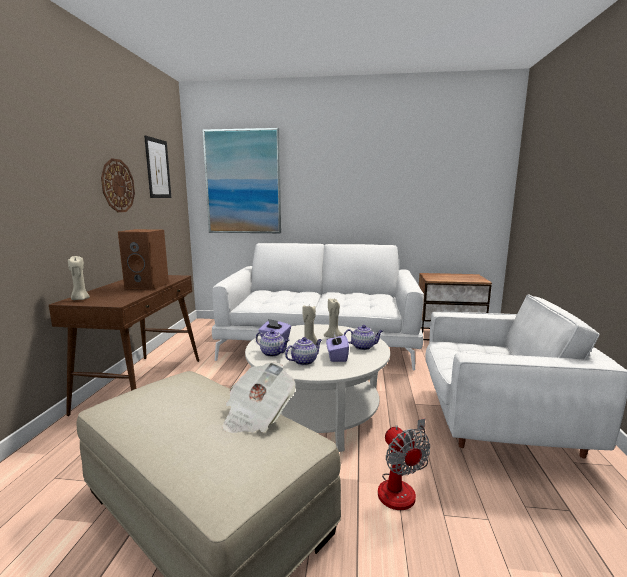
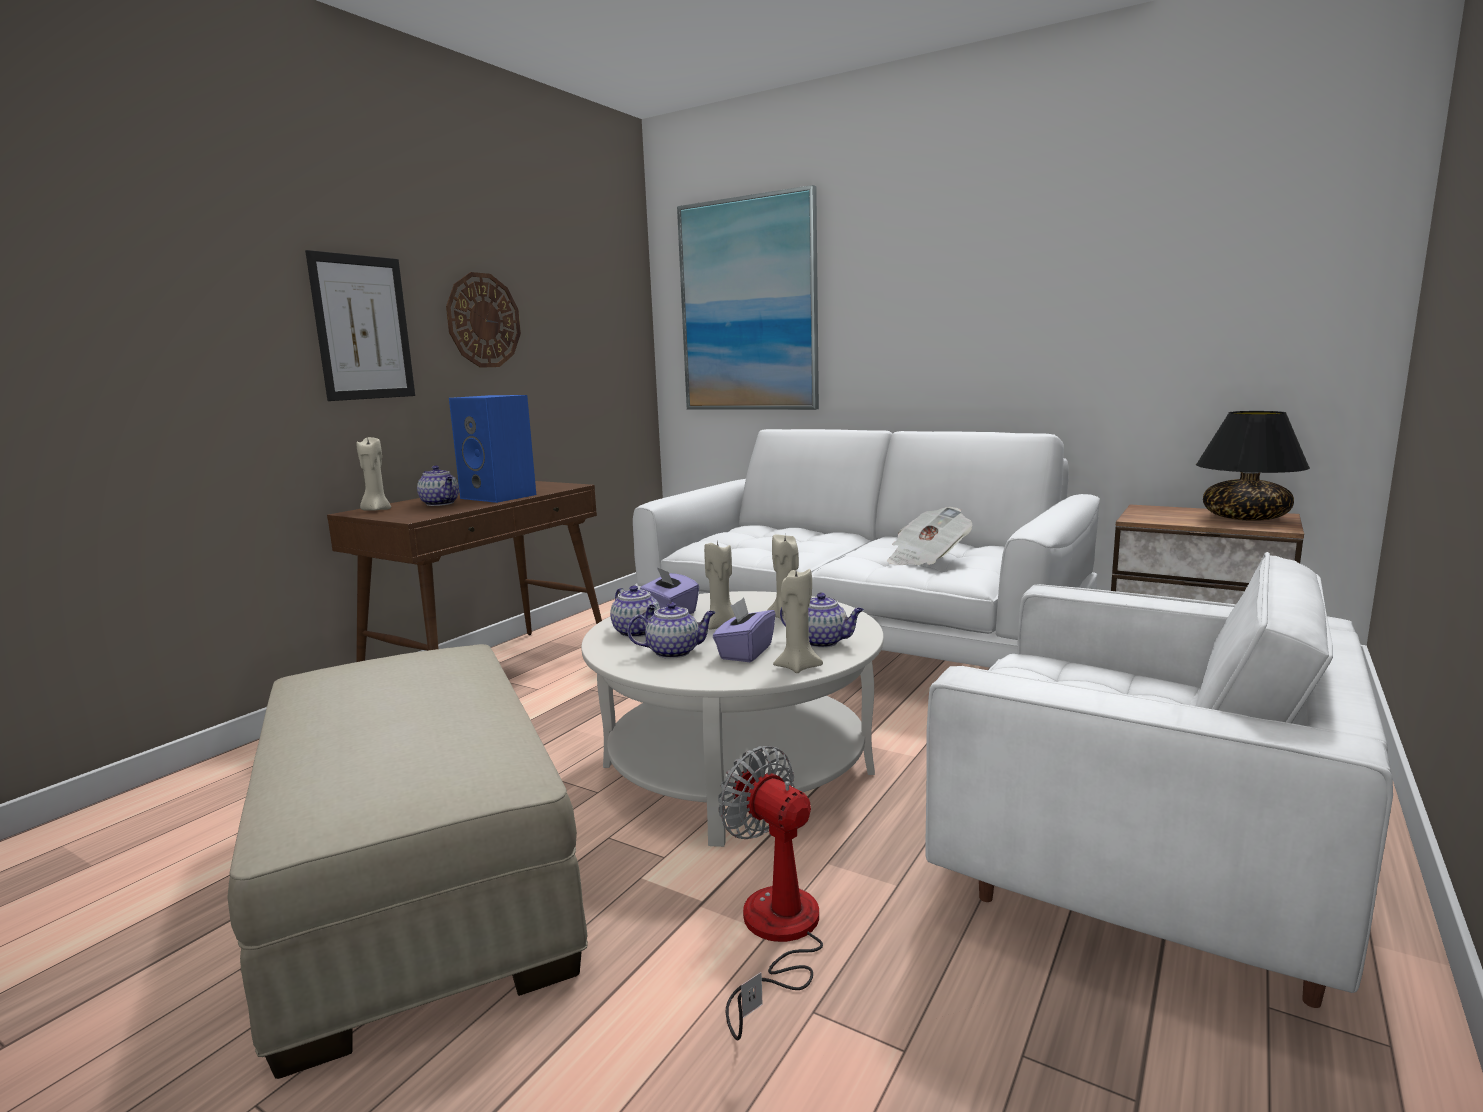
camera: 25 degrees right, 0 degrees up
(117, 292) = (441, 503): none -> teapot
(148, 285) = (500, 496): brown speaker -> blue speaker
(158, 168) = (580, 287): picture -> picture (363, 328)
(257, 415) = (483, 721): newspaper -> newspaper (926, 559)
(368, 360) = (797, 667): none -> beige candle
(401, 486) = (776, 936): fan -> fan turned 135 degrees clockwise
(466, 277) = (1246, 518): none -> black table lamp

